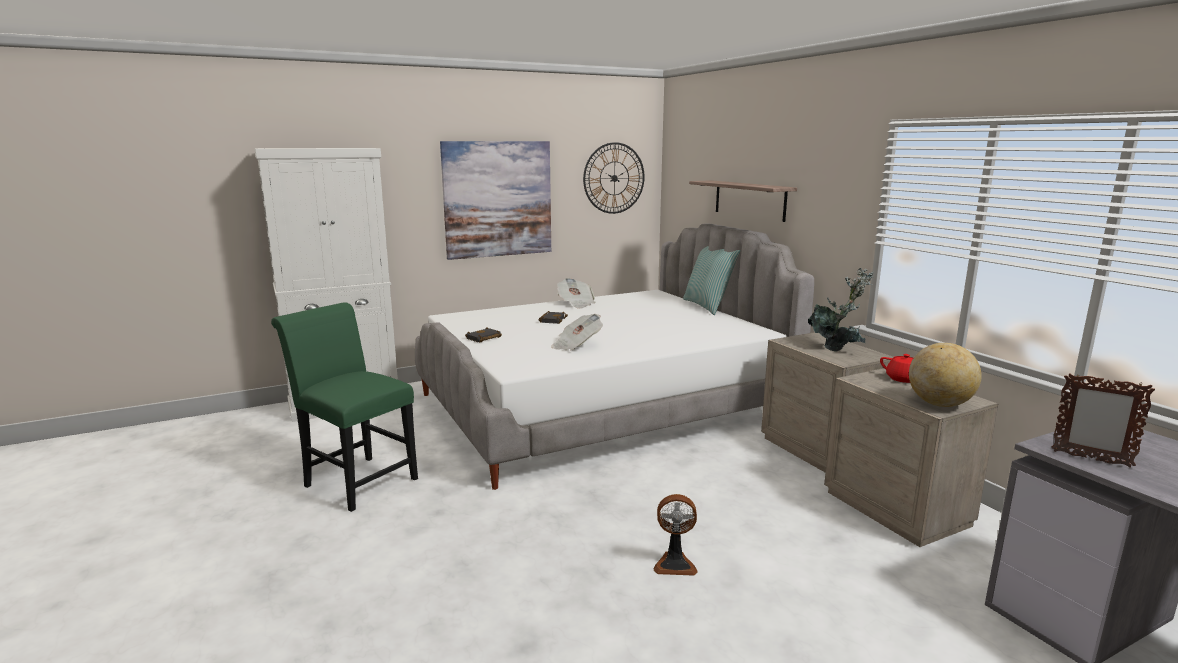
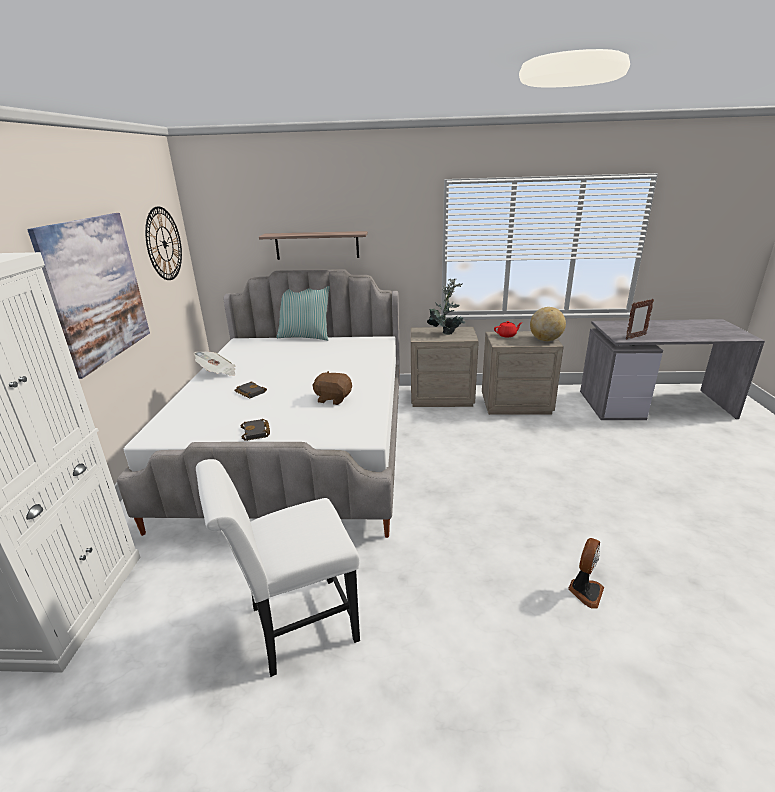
camera: 60 degrees left, 10 degrees up
(356, 480) = (295, 626): green chair -> white chair
(576, 345) = (333, 399): newspaper -> brown plush toy
(675, 564) = (533, 488): fan -> fan (585, 591)

